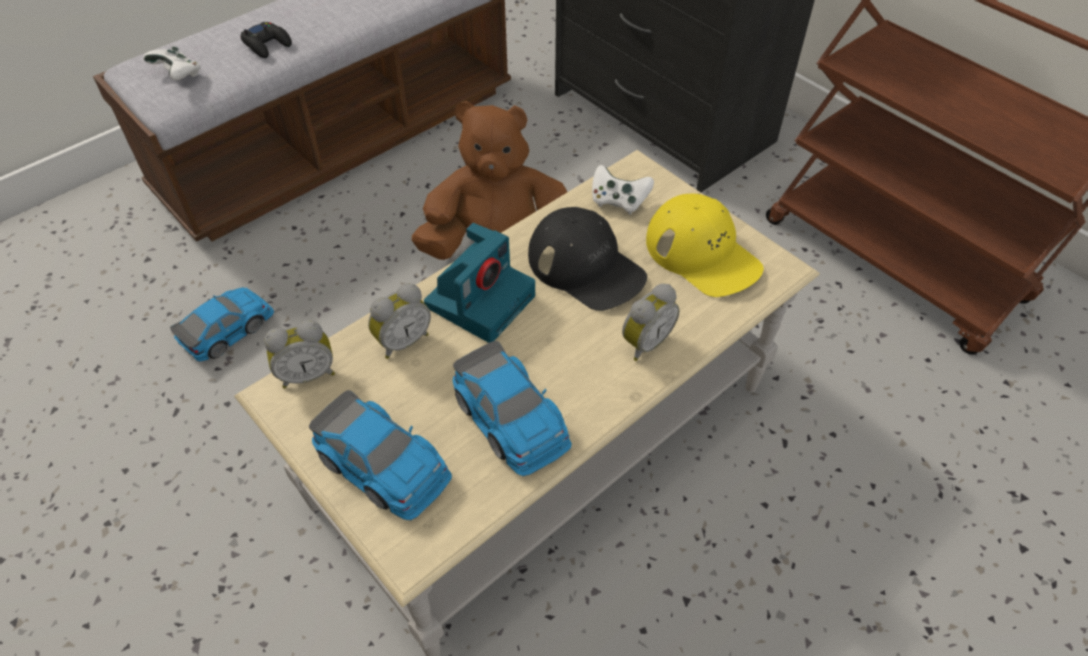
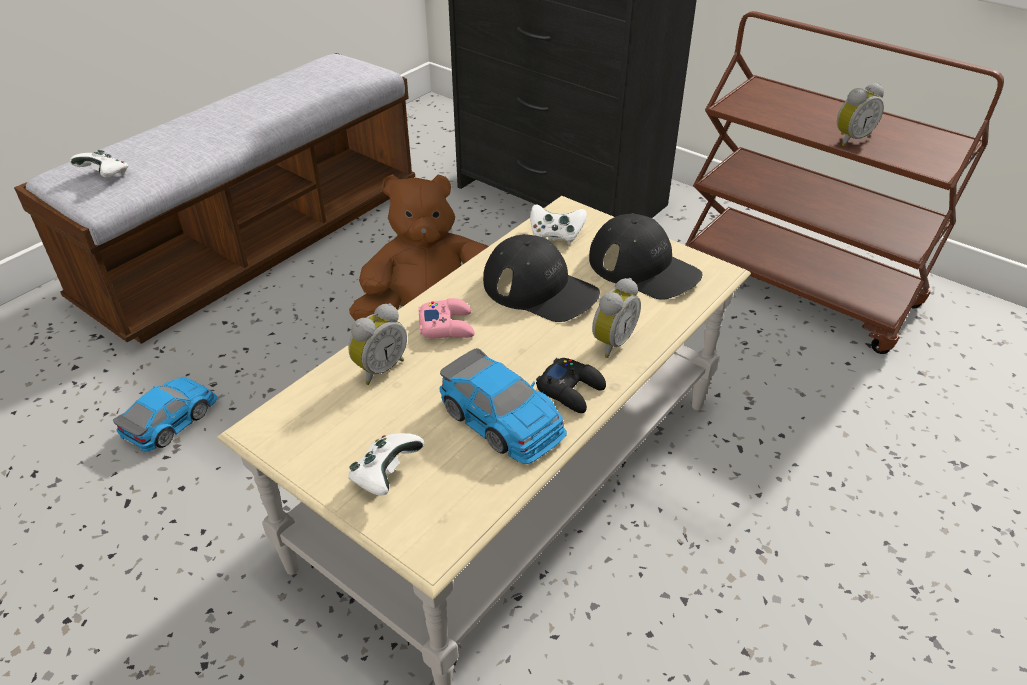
camera: 10 degrees left, 10 degrees down
(267, 44) = (190, 145): black game controller -> black game controller (571, 390)
(307, 374) = (290, 407): alarm clock -> alarm clock (850, 139)
(383, 465) = (386, 475): toy car -> white game controller
(481, 299) = (447, 325): camera -> pink game controller
(702, 254) = (644, 268): yellow cap -> black cap

